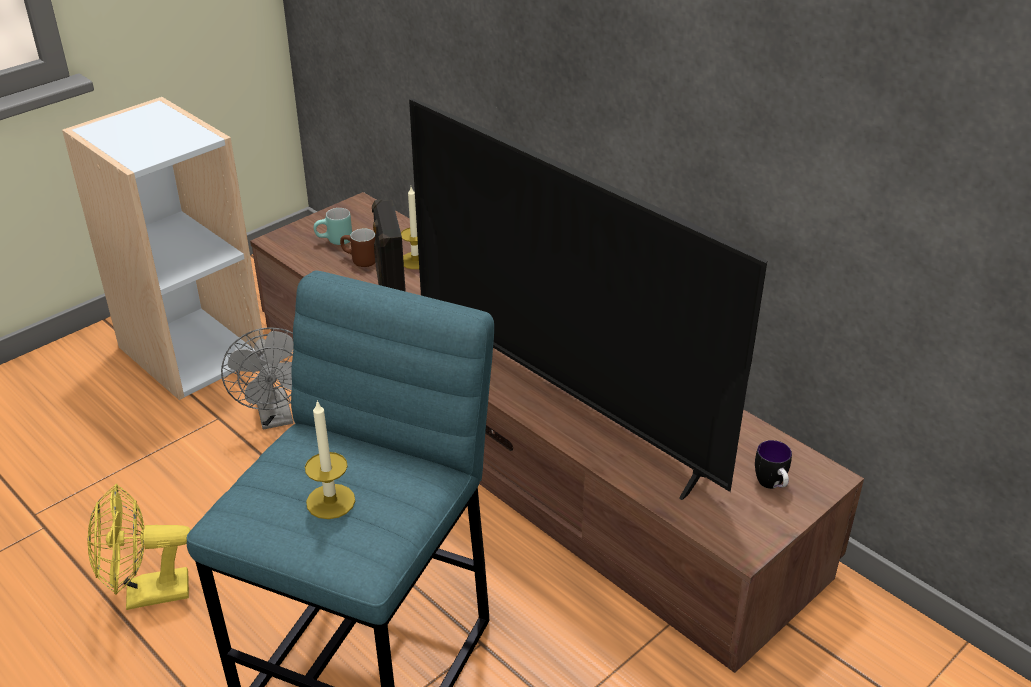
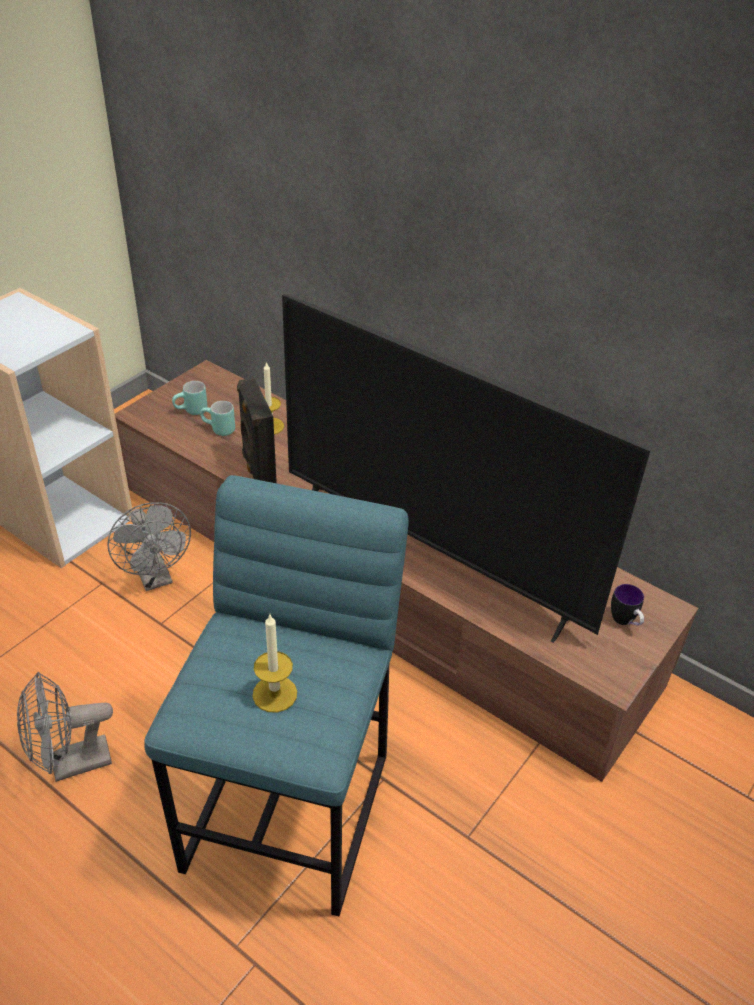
camera: 10 degrees left, 5 degrees up
(146, 595) = (71, 764): yellow fan -> grey fan
(358, 261) = (218, 430): brown mug -> turquoise mug

